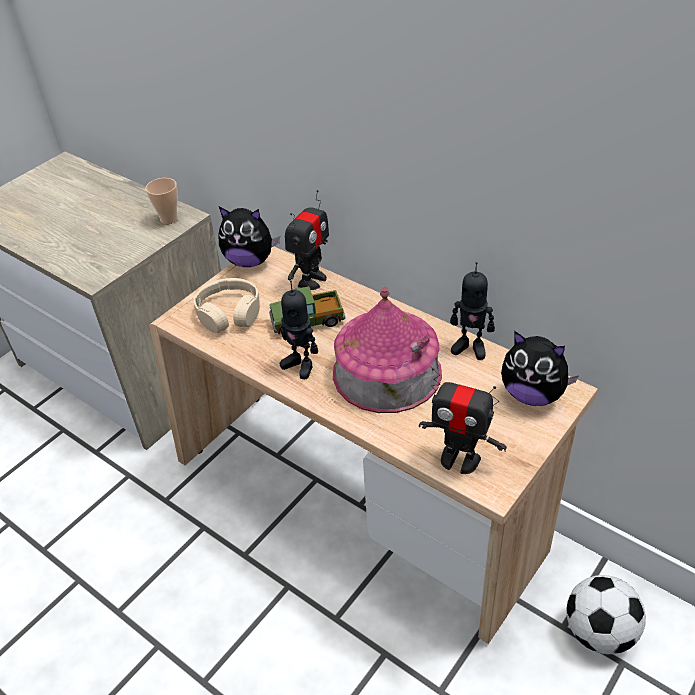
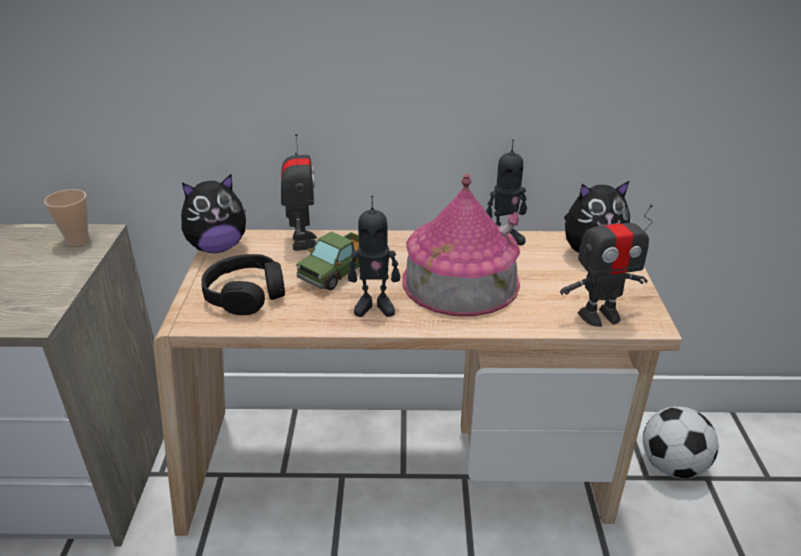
camera: 40 degrees left, 10 degrees down
(229, 313) = (246, 294): beige headphones -> black headphones

